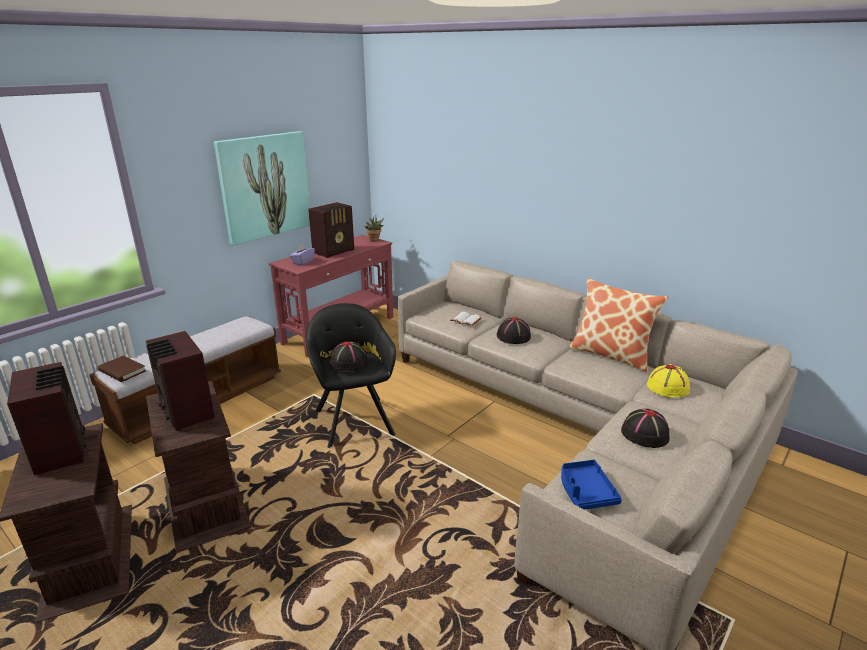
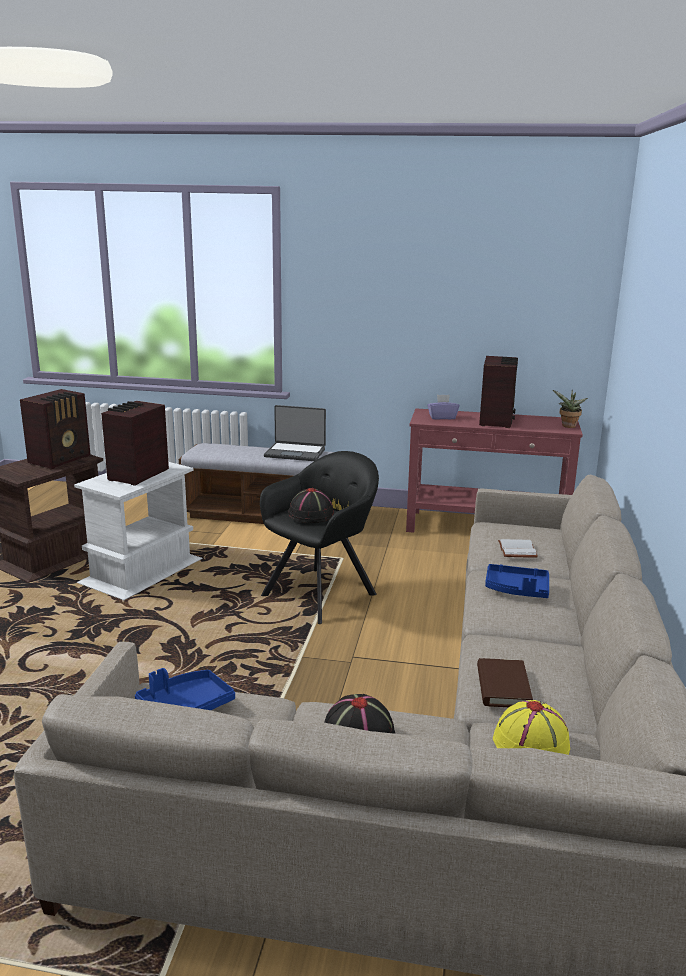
camera: 60 degrees right, 5 degrees down
(122, 371) = (204, 448): brown book -> brown book (503, 687)
(206, 503) = (141, 571): brown side table -> white side table
(208, 336) = (295, 453): none -> laptop
(264, 186) = (431, 317): picture -> none
(334, 251) = (497, 420): radio -> radio turned 90 degrees counterclockwise
(513, 337) = (517, 589): black hat -> blue tray
(611, 354) = (577, 676): pillow -> none

